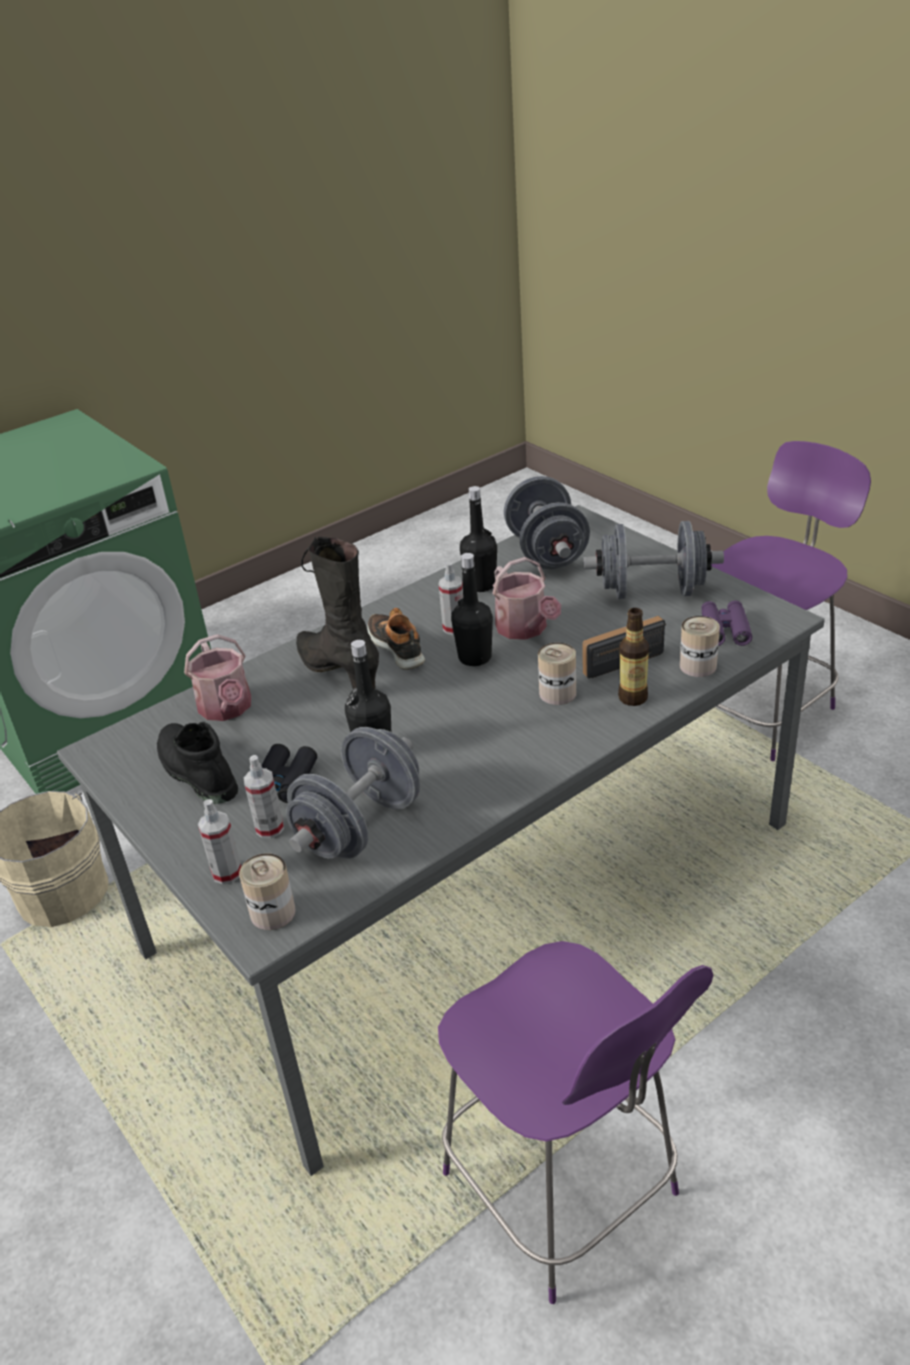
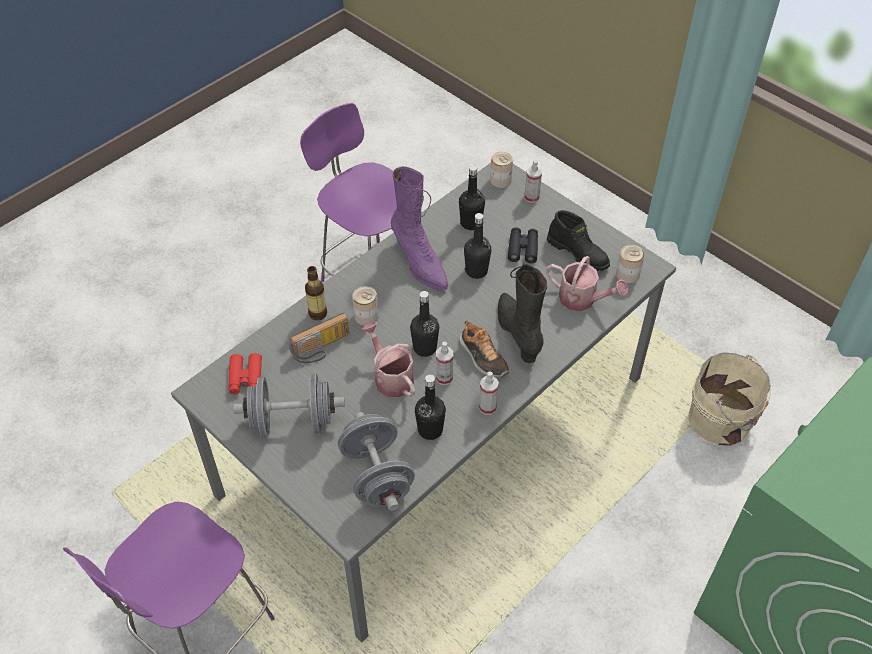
camera: 170 degrees right, 15 degrees up
(227, 709) = (582, 299): watering can -> watering can turned 150 degrees clockwise
(269, 828) = (519, 221): spray bottle -> spray bottle (487, 407)
(339, 671) = (518, 334): black boot -> black boot turned 150 degrees counterclockwise
(359, 826) = (471, 223): grey dumbbell -> black bottle
(466, 763) = (419, 263): none -> purple boot
(698, 666) = (271, 342): can -> can (627, 274)
(724, 629) = (245, 378): purple binoculars -> red binoculars

